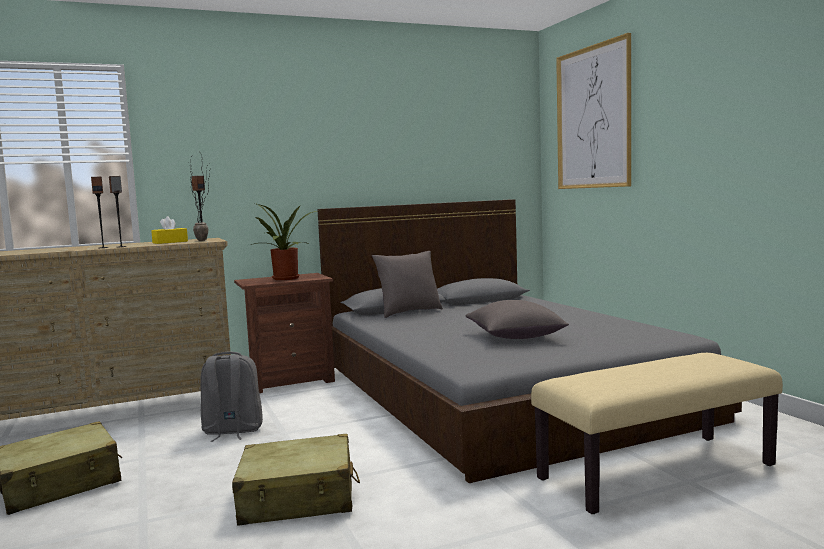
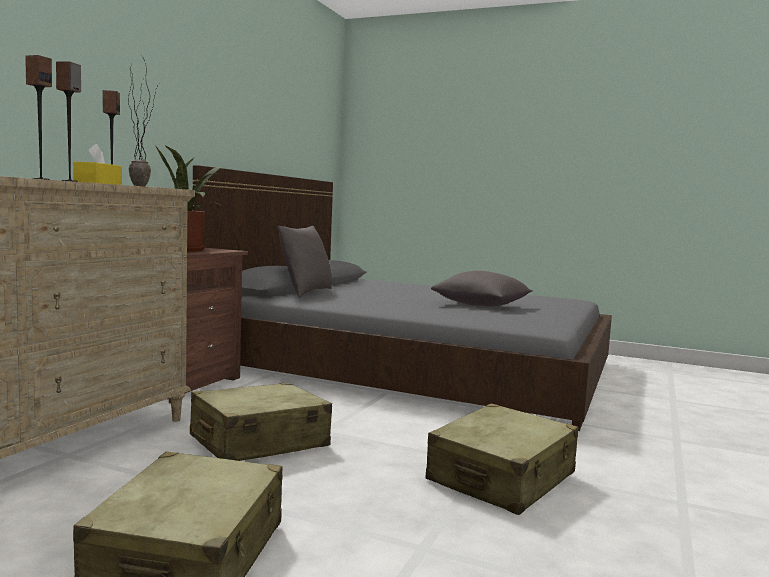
camera: 45 degrees left, 0 degrees up
(232, 431) = (258, 442): grey backpack -> beige suitcase
(593, 118) = (420, 113): picture -> none
(656, 471) = (646, 398): beige bench -> none

